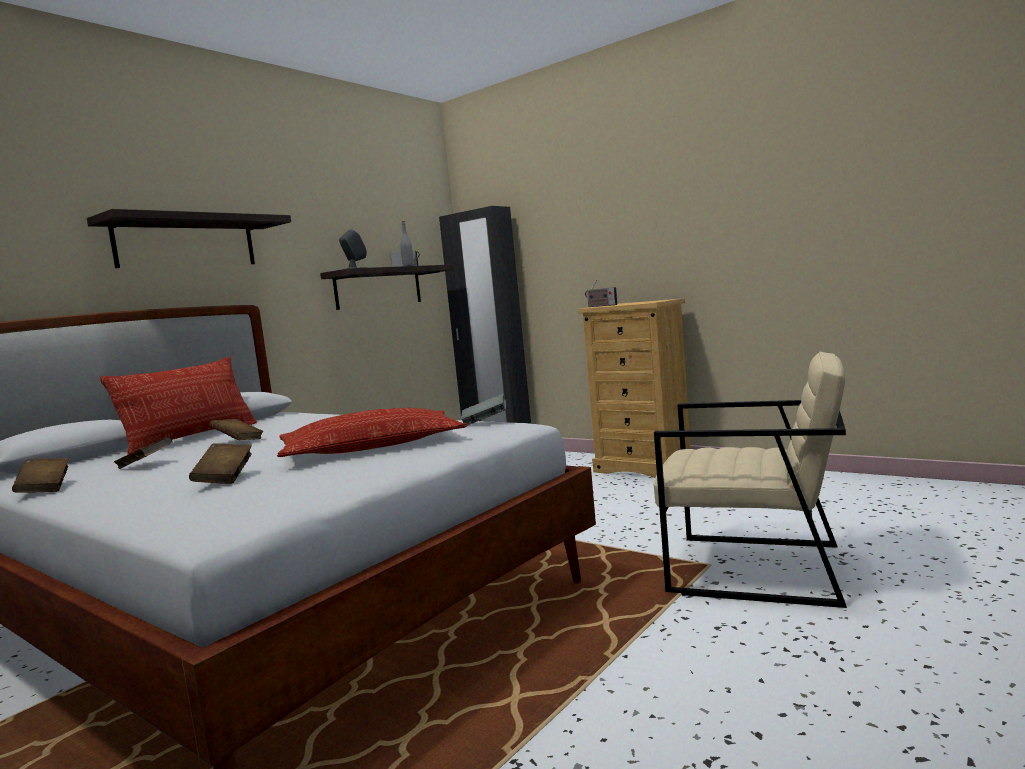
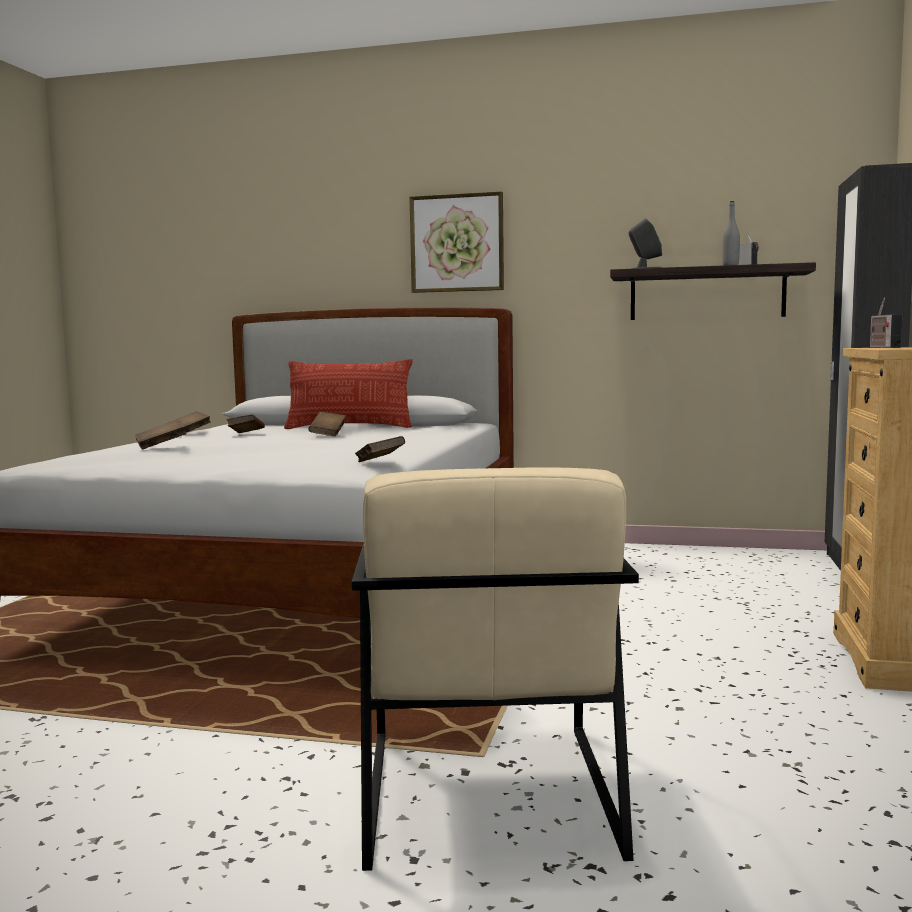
camera: 65 degrees right, 0 degrees up
(186, 243) = (457, 243): shelf -> picture
(372, 446) = (277, 456): pillow -> none
(485, 422) = (380, 463): grey book -> brown book

